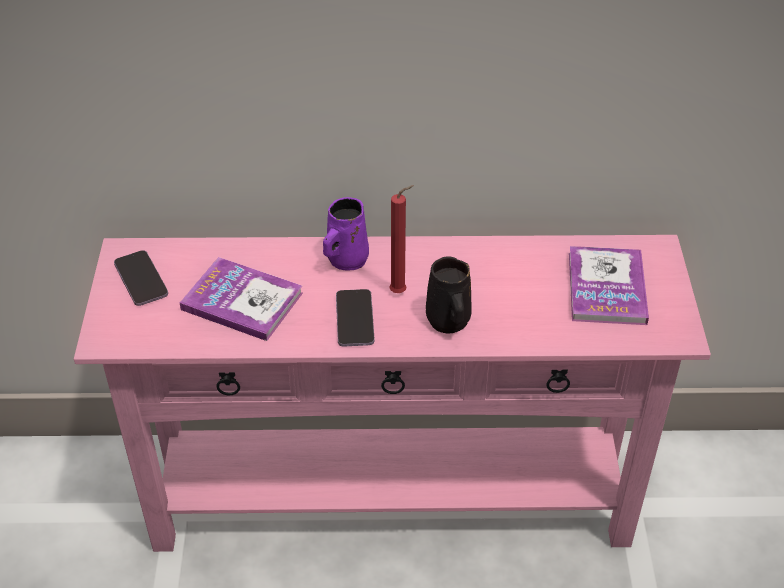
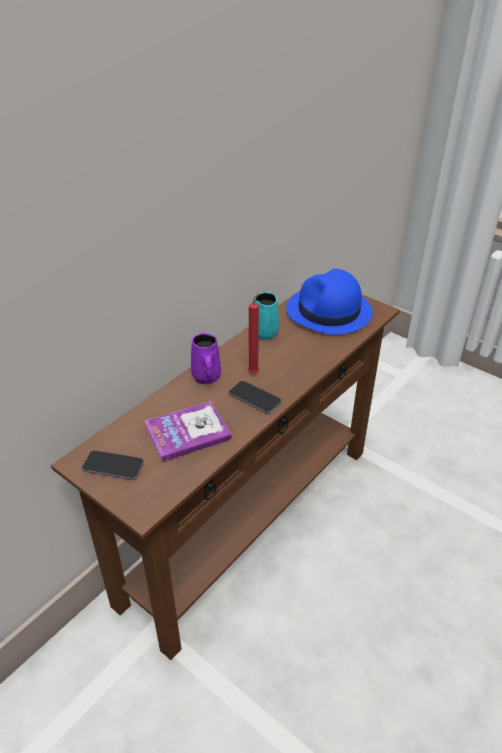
camera: 50 degrees left, 5 degrees down
(392, 497) = (249, 521): pink console table -> brown console table
(448, 322) = (294, 368): black mug -> none
(488, 256) = (265, 332): none -> turquoise mug
(606, 288) = (328, 312): book -> blue hat

